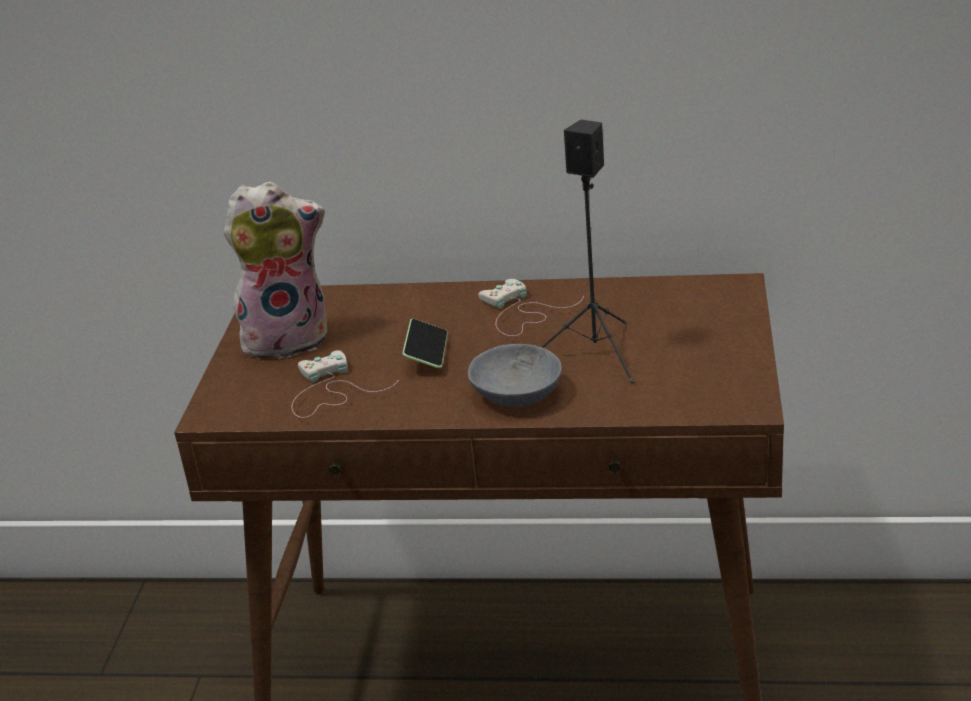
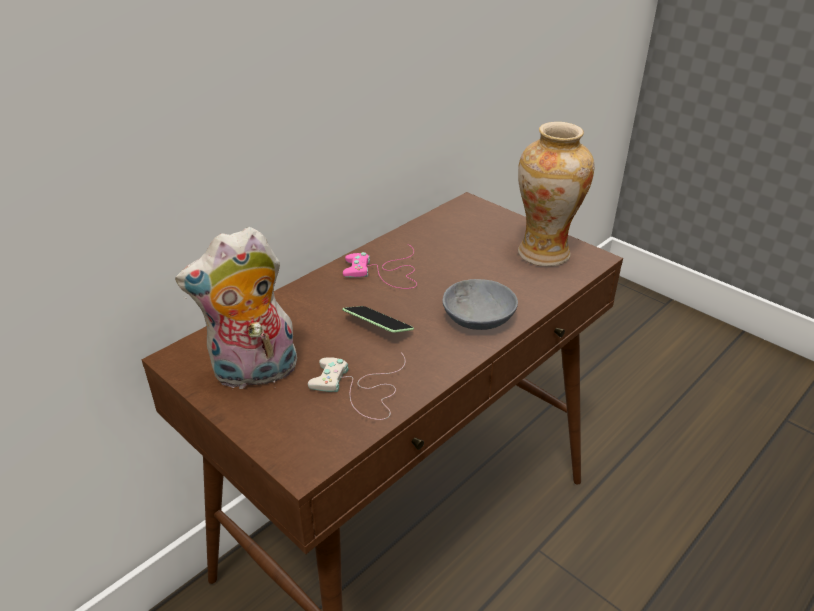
camera: 55 degrees left, 5 degrees up
(288, 338) = (254, 374): plush toy -> plush toy turned 135 degrees counterclockwise
(520, 313) = (385, 272): white game controller -> pink game controller
(597, 354) = (474, 272): black speaker -> none
(704, 373) = (544, 253): none -> vase

